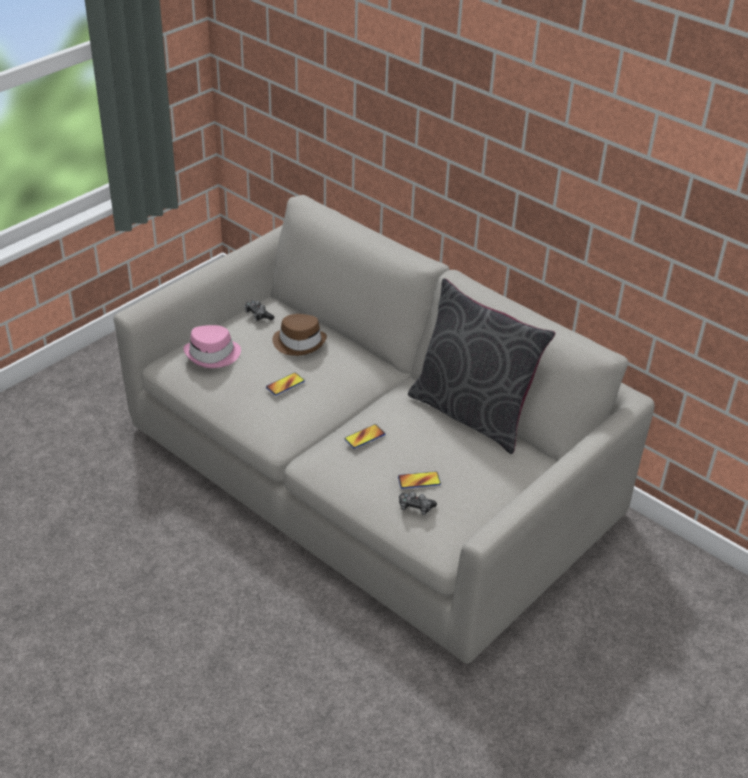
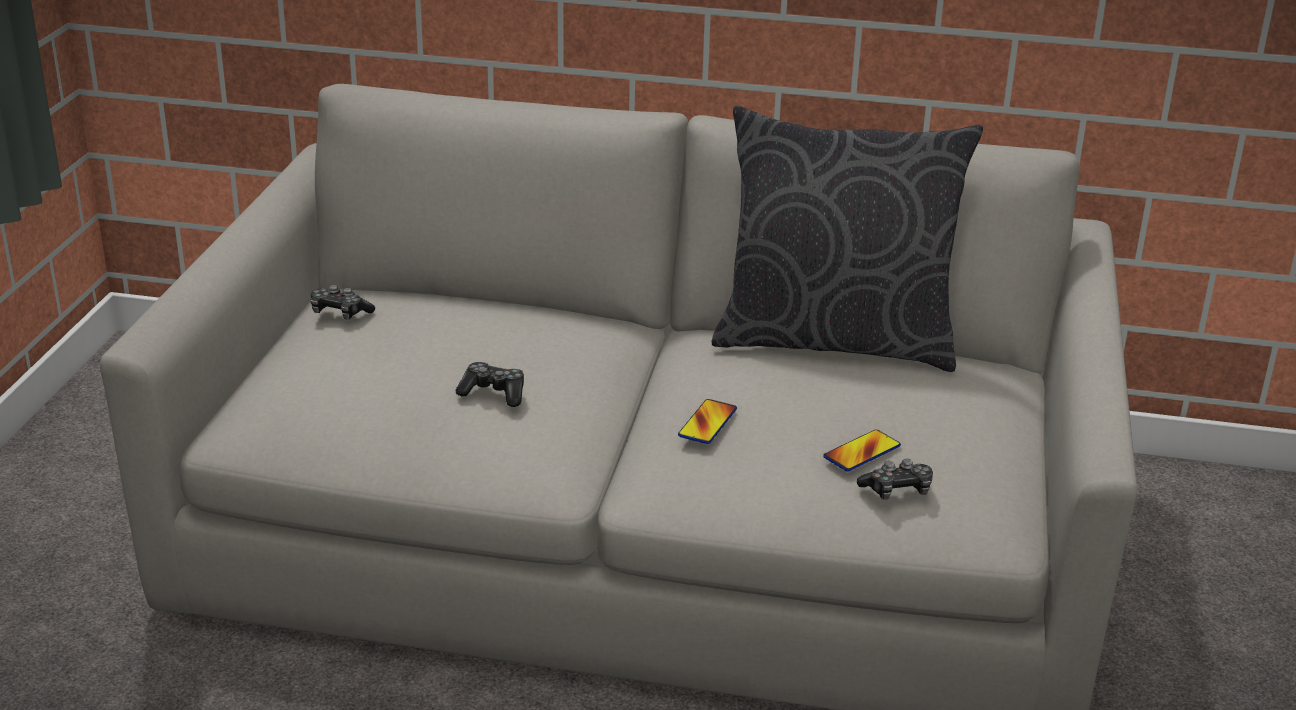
camera: 30 degrees left, 10 degrees down
(213, 355) = (315, 390): pink hat -> none
(285, 384) = (494, 393): phone -> game controller
(299, 342) = (455, 328): brown hat -> none

